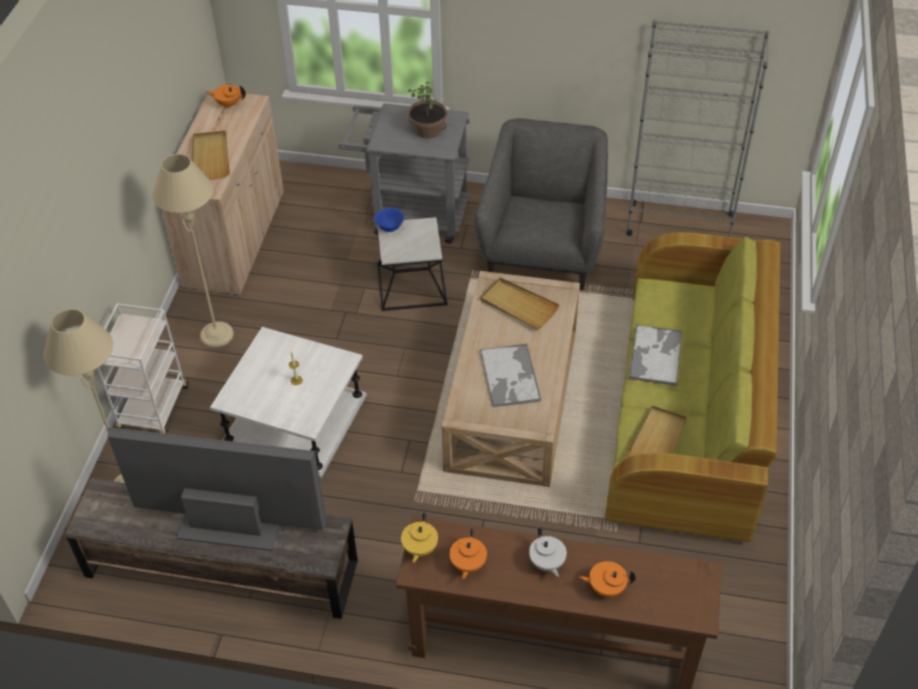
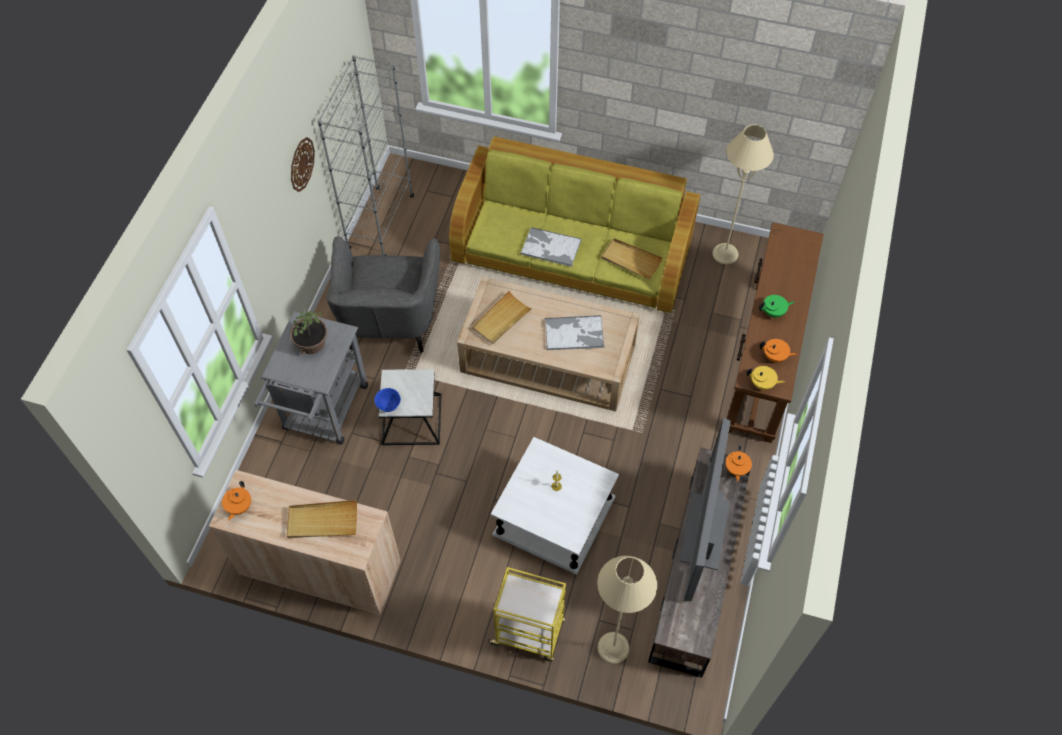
camera: 85 degrees left, 10 degrees up
(154, 409) = (529, 632): white cart -> yellow cart
(217, 335) = (446, 581): beige floor lamp -> beige floor lamp (725, 253)
(543, 250) = (389, 319): grey armchair -> grey armchair turned 105 degrees counterclockwise
(546, 563) = (773, 312): white teapot -> green teapot
(605, 34) = (301, 164): none -> wall clock
(606, 587) = (791, 283): orange teapot -> orange teapot (736, 469)

